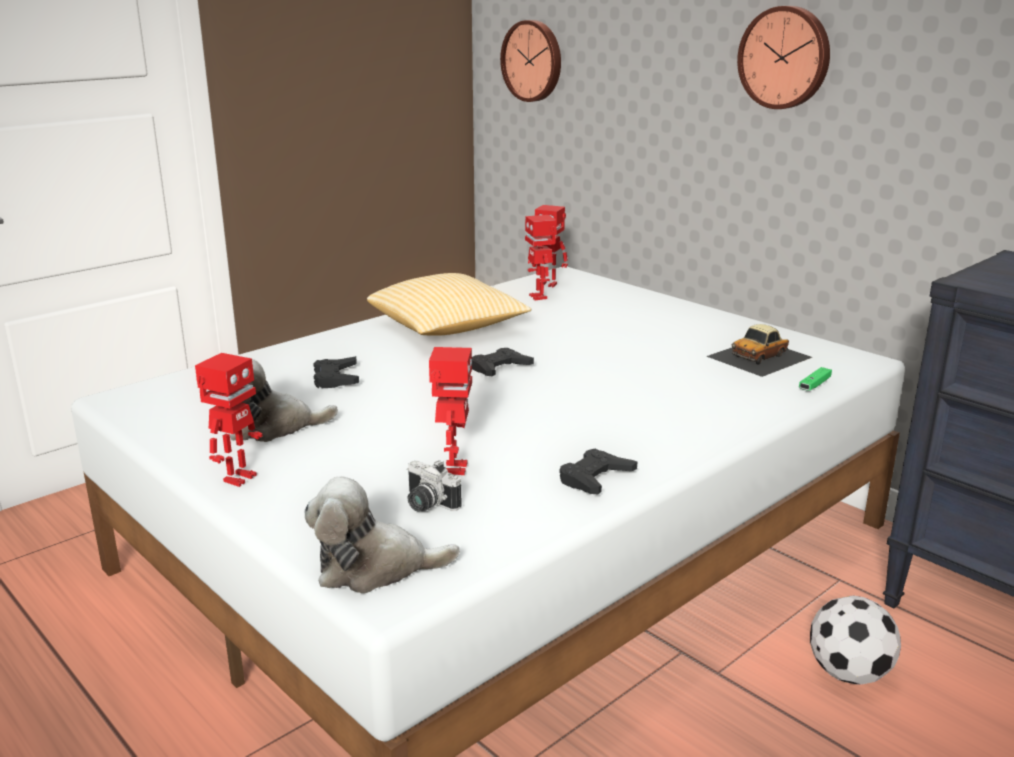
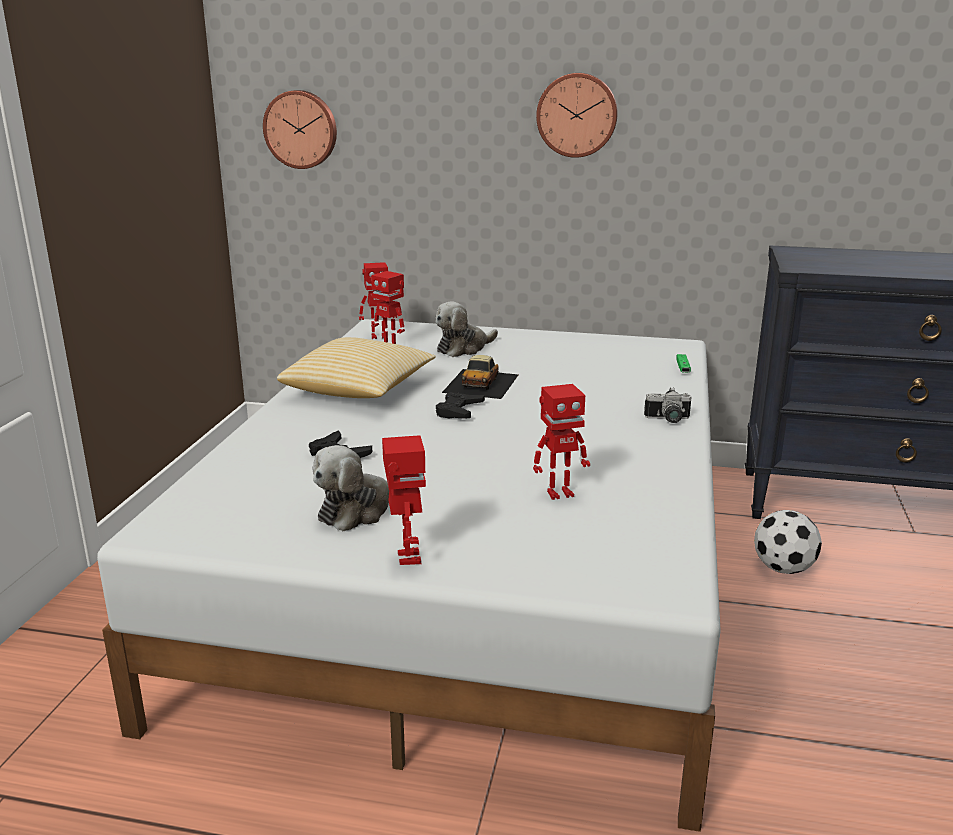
camera: 35 degrees left, 0 degrees up
(374, 568) = (631, 580): plush toy -> plush toy (464, 348)
(426, 504) = (587, 524): camera -> camera (668, 420)
(454, 468) = (559, 493): toy robot -> toy robot turned 105 degrees clockwise
(595, 478) = (661, 468): black game controller -> none
(760, 356) = (620, 357): toy car -> toy car (481, 383)

